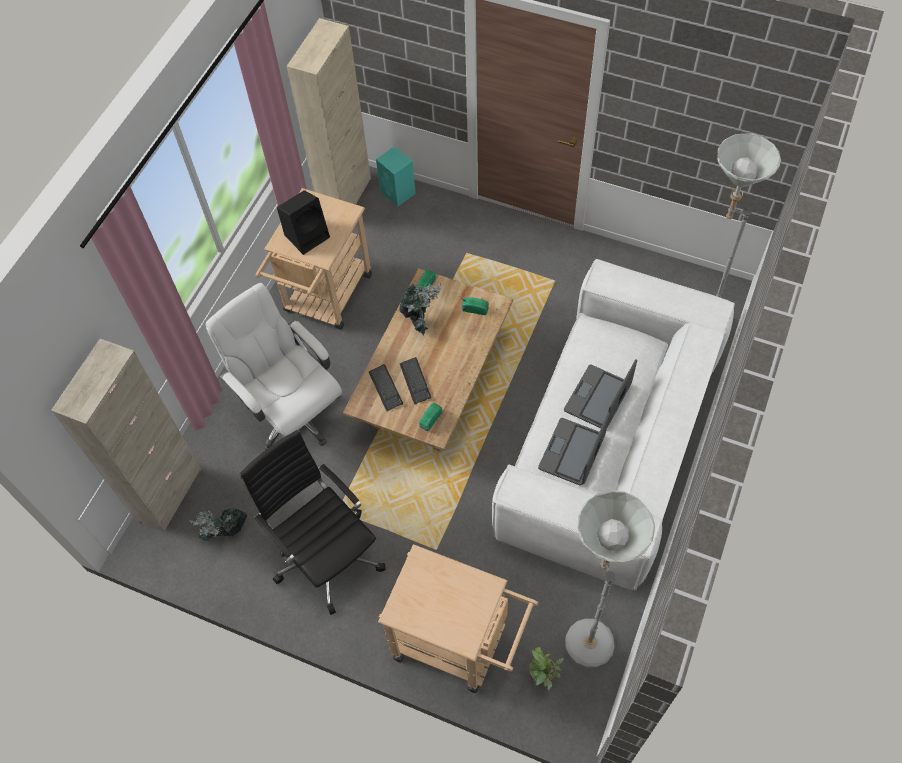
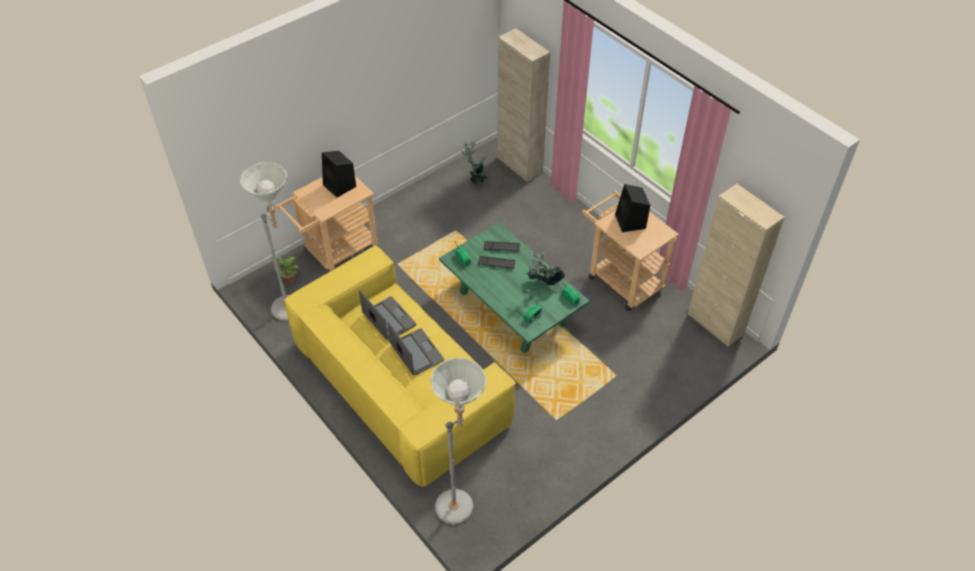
camera: 115 degrees right, 10 degrees down
(292, 413) = (538, 233): white office chair -> none
(326, 555) = (432, 216): black office chair -> none
(398, 193) = (702, 358): turquoise speaker -> none
(425, 597) = (340, 186): none -> black speaker
(433, 385) = (511, 308): beige coffee table -> green coffee table
(609, 443) = (400, 383): white sofa -> yellow sofa

